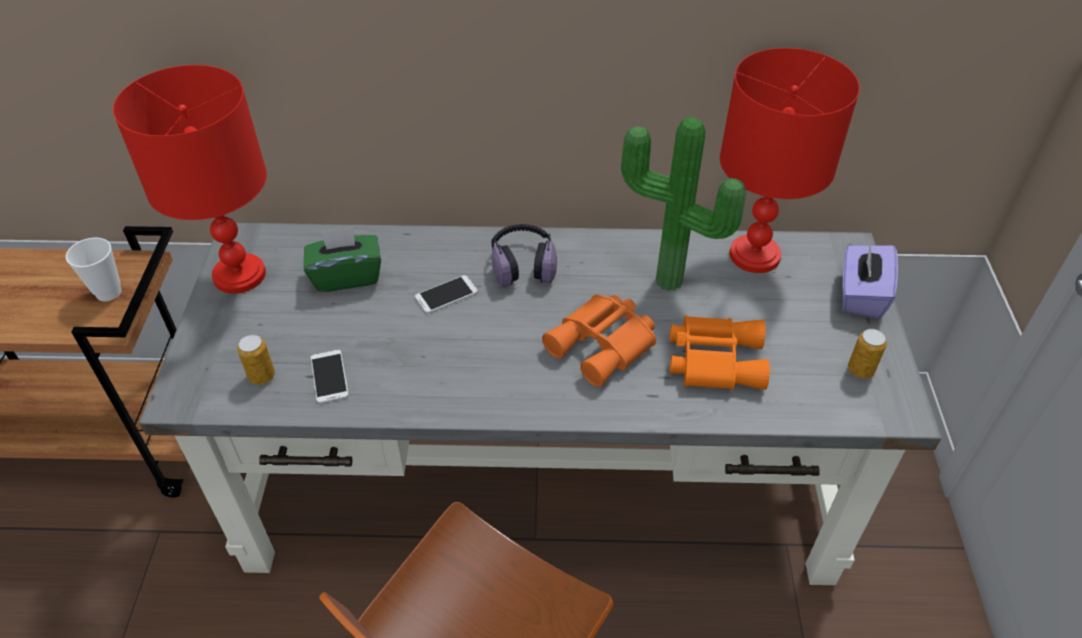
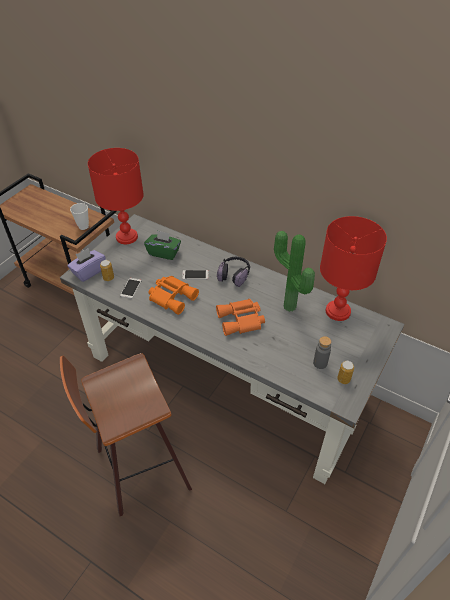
camera: 30 degrees right, 0 degrees up
(714, 358) = (282, 346): orange binoculars -> orange binoculars (172, 296)
(800, 360) = (320, 363): none -> grey bottle
(860, 295) = (373, 348): purple tissue box -> purple tissue box (89, 271)

